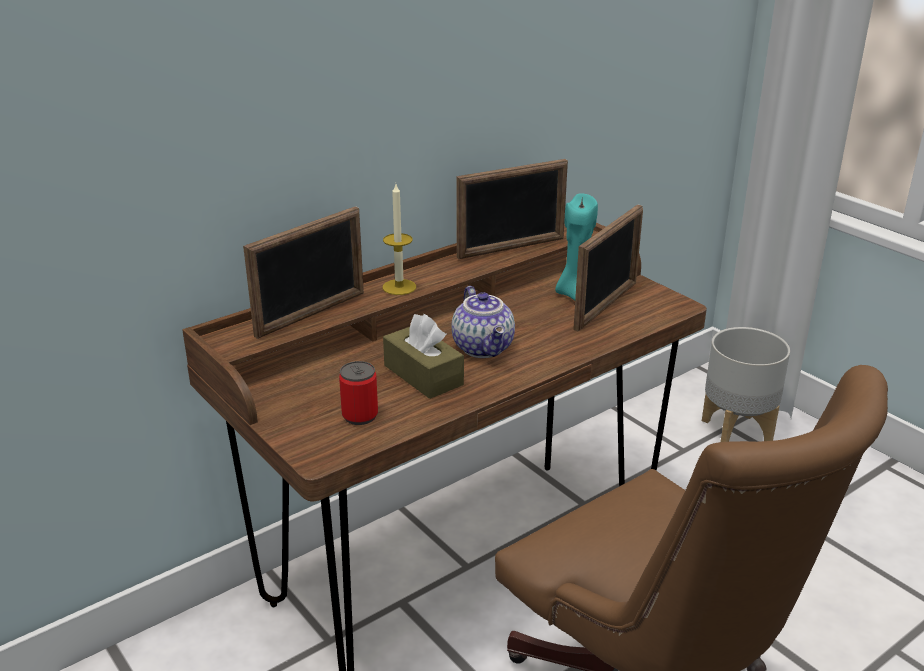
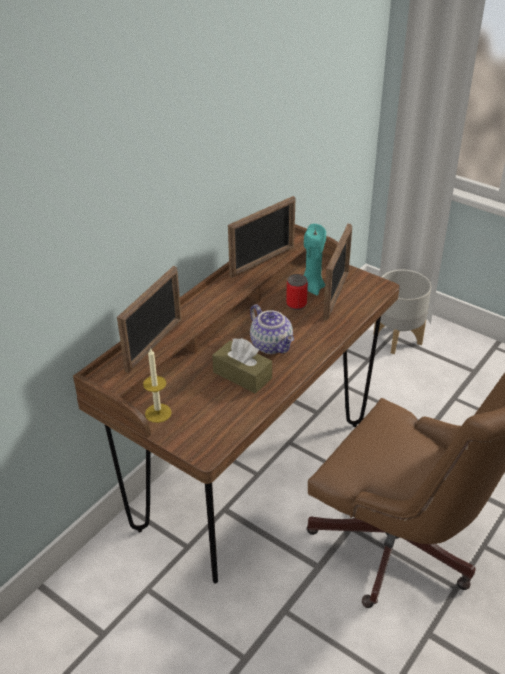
camera: 15 degrees left, 10 degrees up
(360, 416) = (216, 416): can -> can (296, 304)
(399, 287) = (203, 310): candle -> candle (158, 413)

